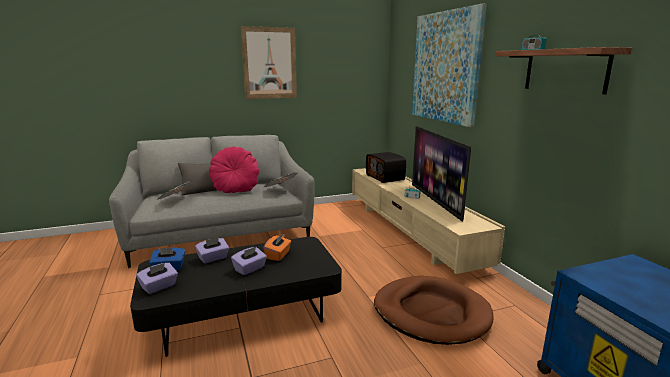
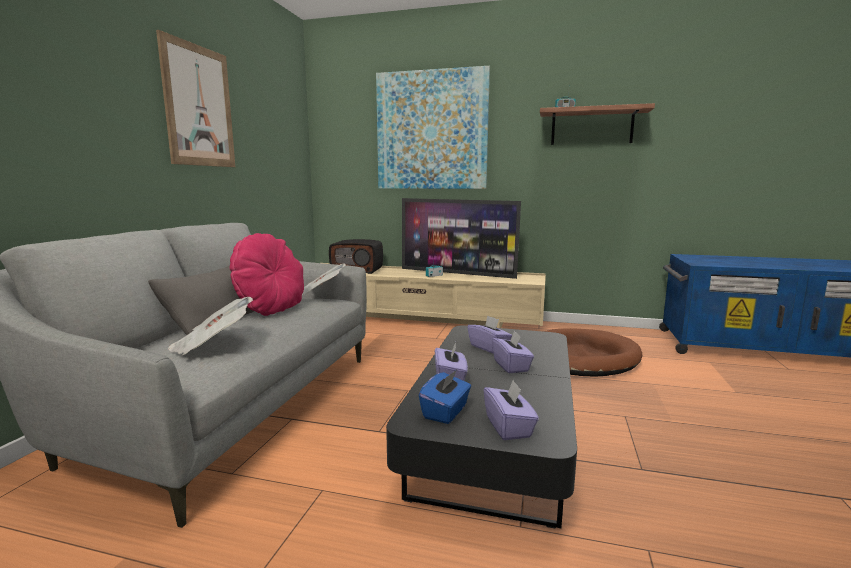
camera: 55 degrees left, 5 degrees down
(278, 255) = (489, 347): orange tissue box -> purple tissue box

